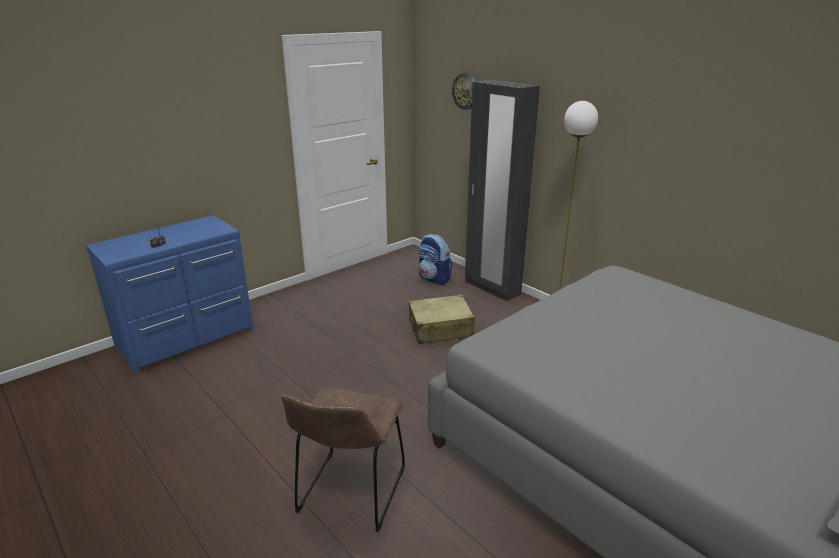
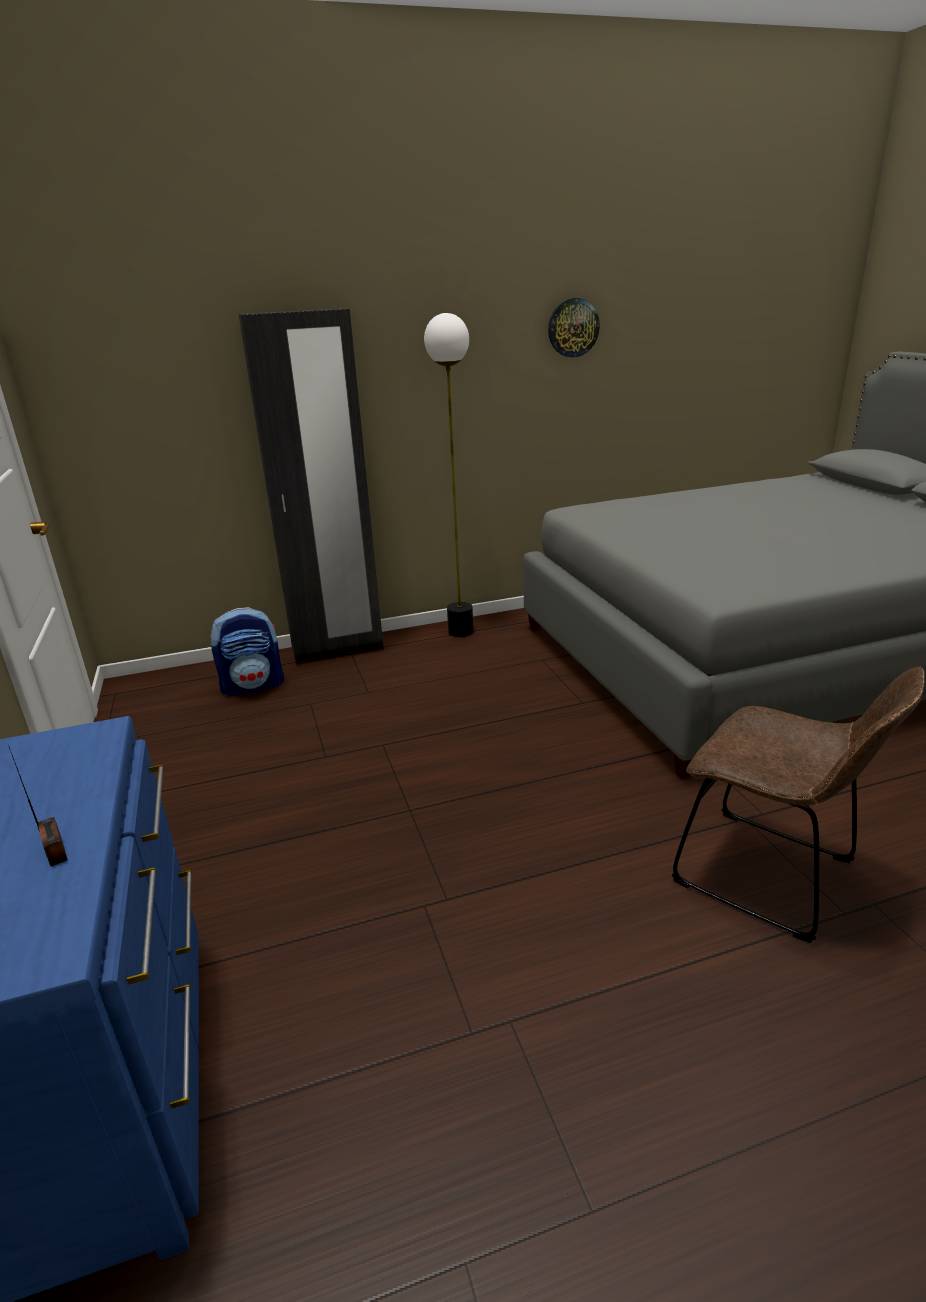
camera: 65 degrees left, 0 degrees up
(441, 329) = (408, 713): beige suitcase -> none
(465, 91) = (175, 347): wall clock -> wall clock (573, 328)

